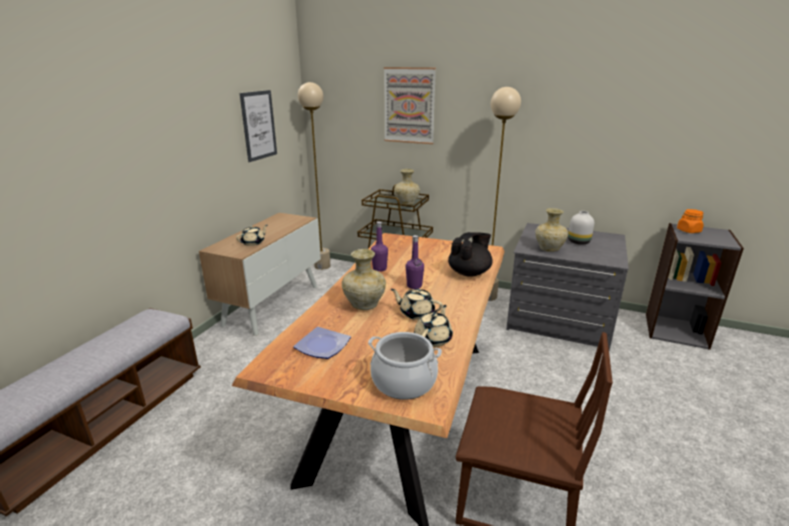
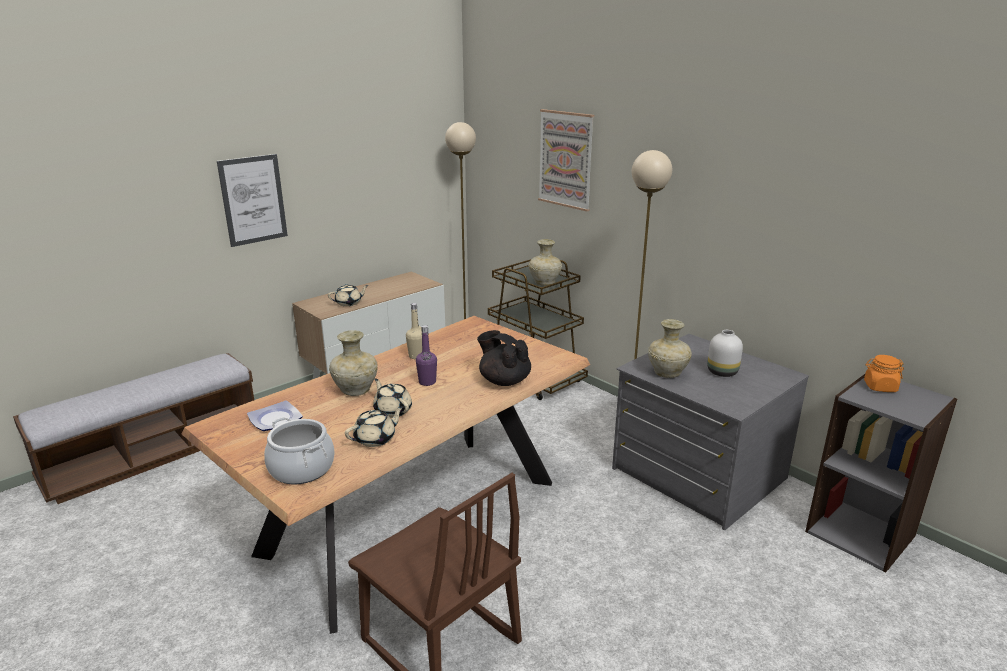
camera: 25 degrees right, 0 degrees up
(259, 125) = (390, 170): picture -> picture (253, 200)
(379, 269) = (416, 356): purple bottle -> beige bottle
(469, 273) = (504, 381): black teapot -> black teapot turned 120 degrees counterclockwise

